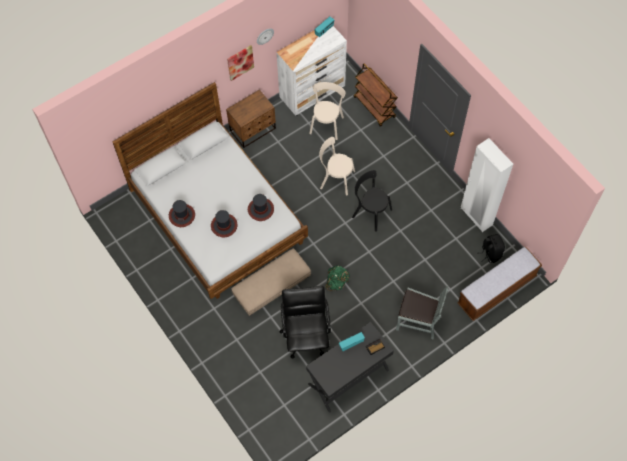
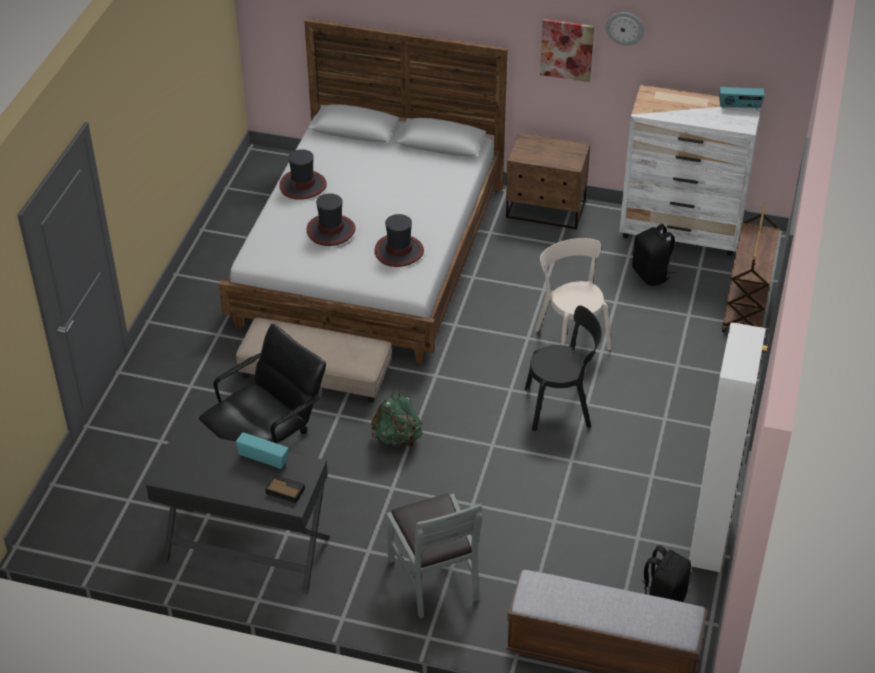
camera: 50 degrees right, 20 degrees down
(327, 124) = (651, 274): beige chair -> black backpack
(370, 212) = (561, 407): black chair -> black chair turned 90 degrees clockwise

